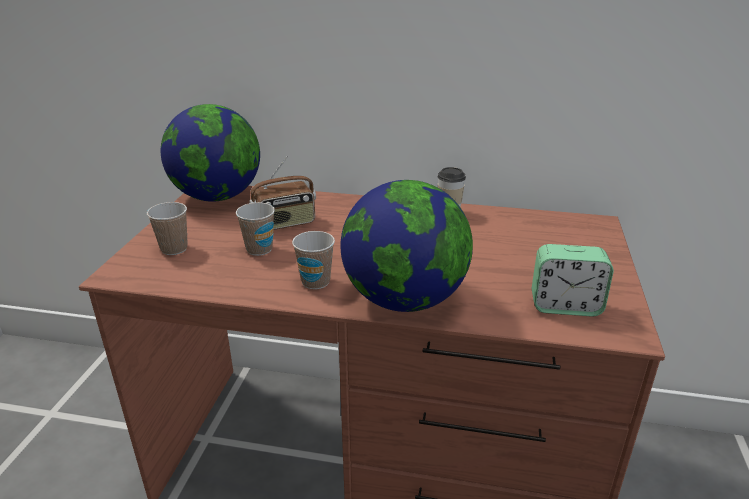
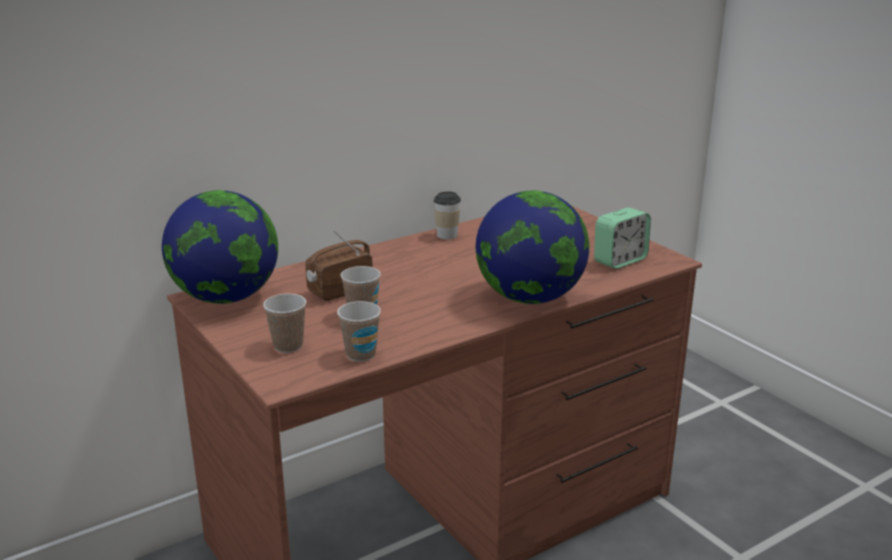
camera: 45 degrees left, 5 degrees down
(285, 223) = (340, 291): radio -> radio turned 150 degrees counterclockwise
(315, 282) = (452, 315): cup -> cup (361, 354)

